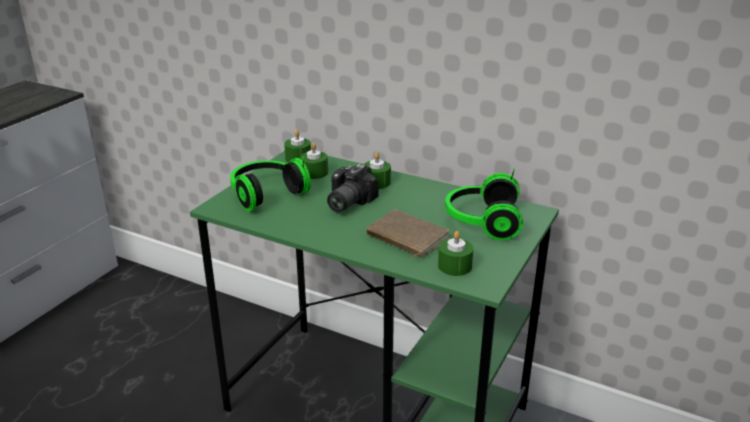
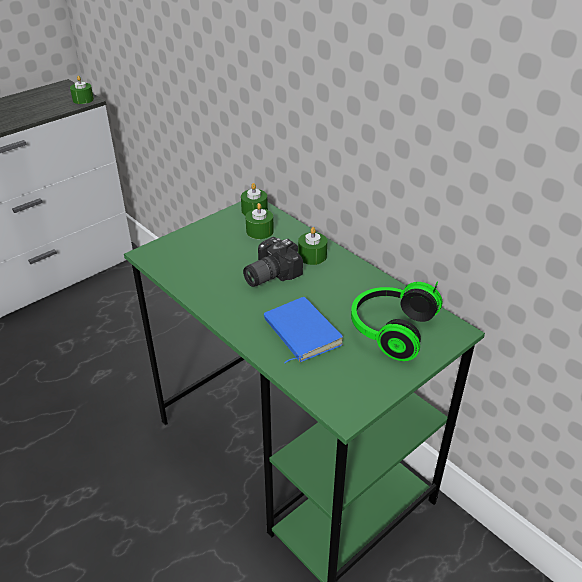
camera: 20 degrees right, 10 degrees up
(266, 194) = (200, 247): headphones -> none
(405, 238) = (300, 333): brown book -> blue book
(454, 266) = (328, 380): green candle -> green candle (83, 99)

